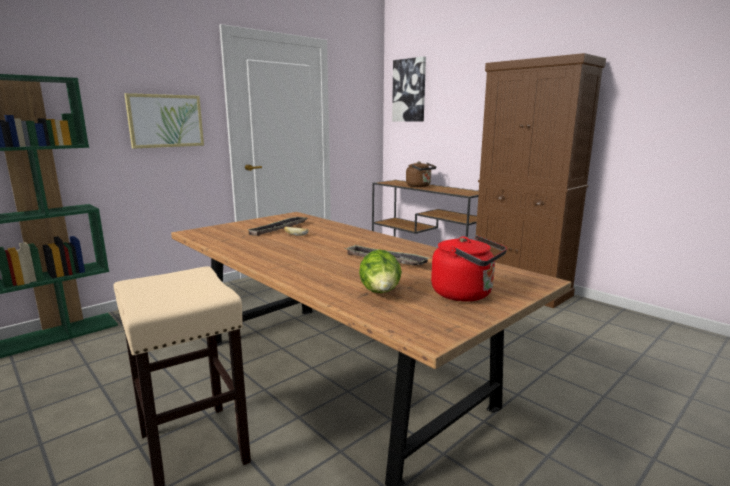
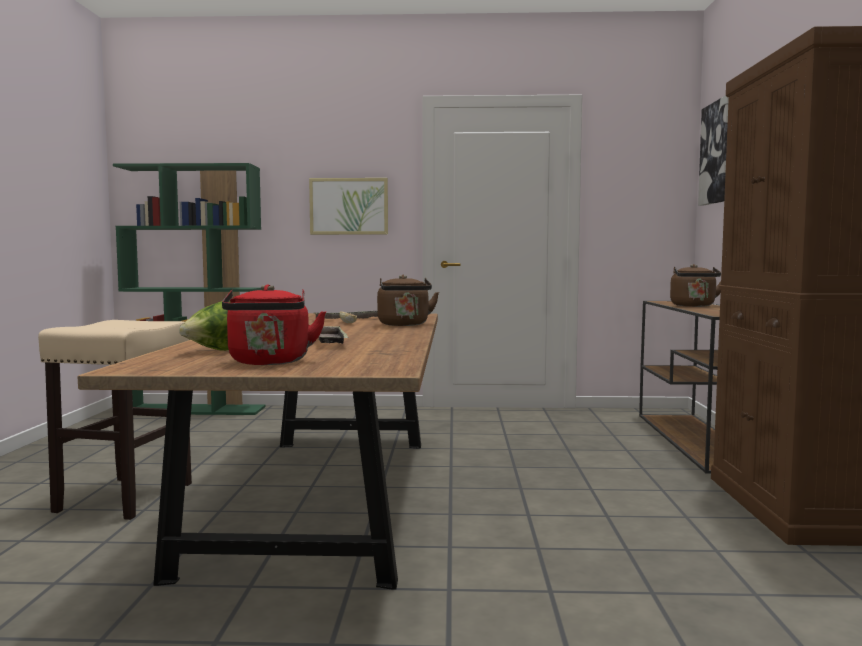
camera: 45 degrees right, 10 degrees down
(341, 230) = (404, 325): none -> brown kettle

